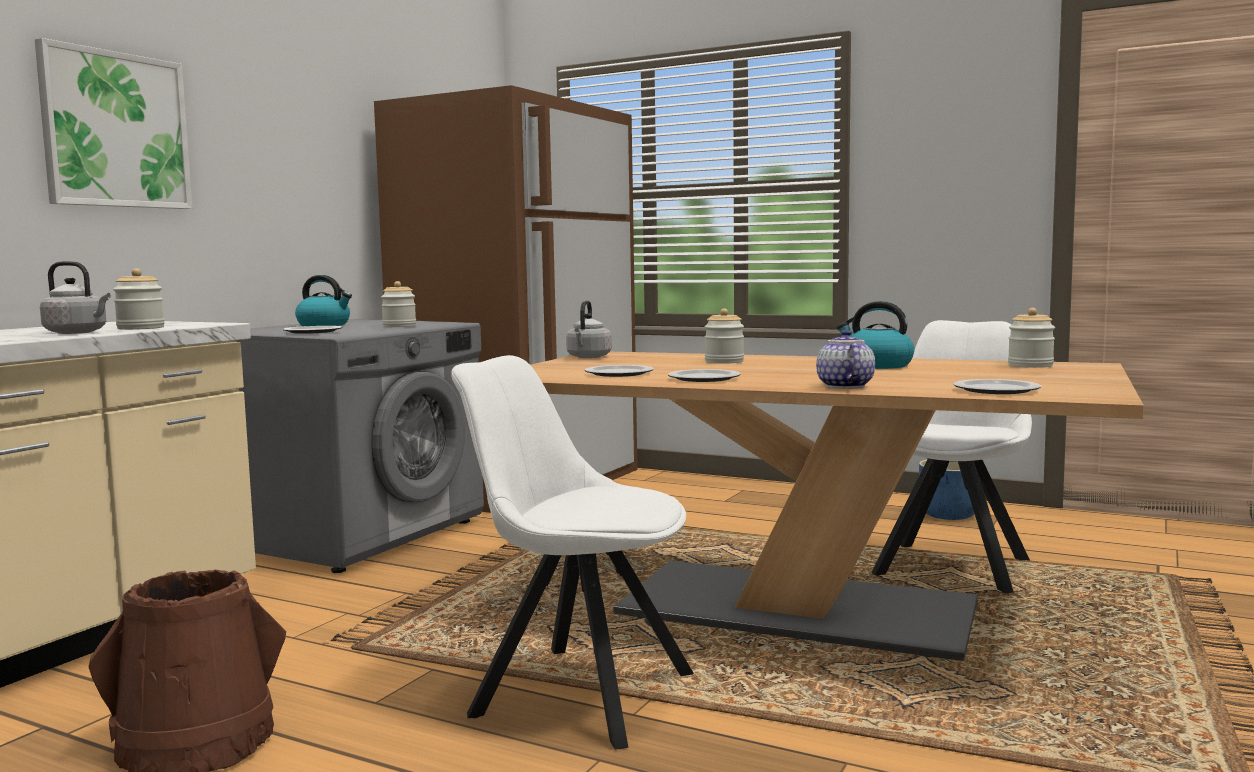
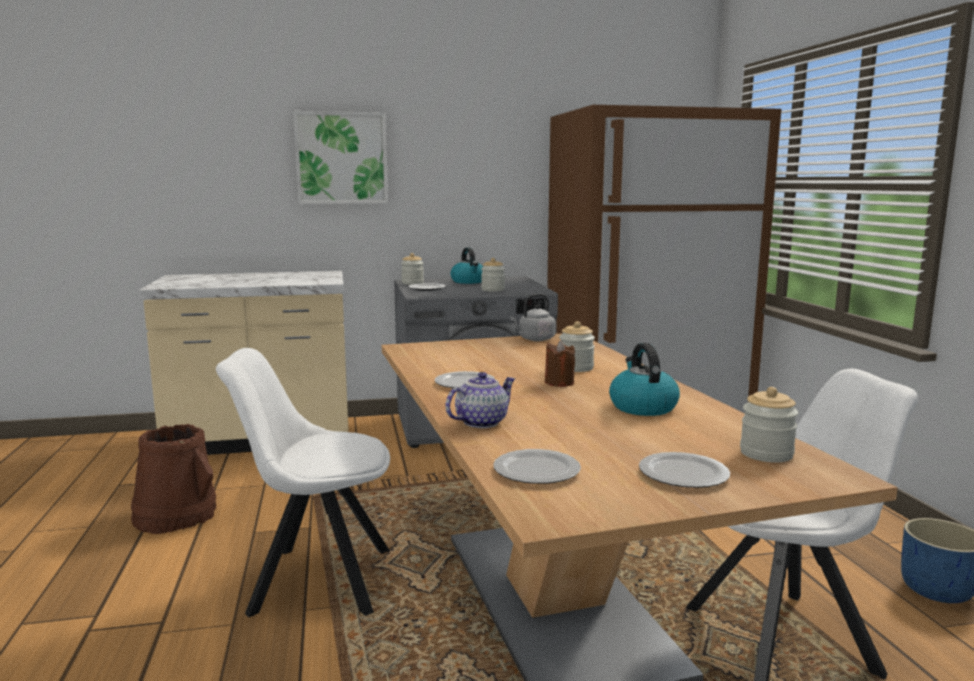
camera: 50 degrees right, 5 degrees up
(78, 332) = (248, 282): grey kettle -> none
(141, 328) = (284, 282): jar -> jar (412, 283)
(578, 693) = (318, 580): white chair -> white chair turned 75 degrees counterclockwise
(620, 374) = (457, 363): plate -> plate (684, 474)
(762, 367) = (559, 382): none -> brown candle

